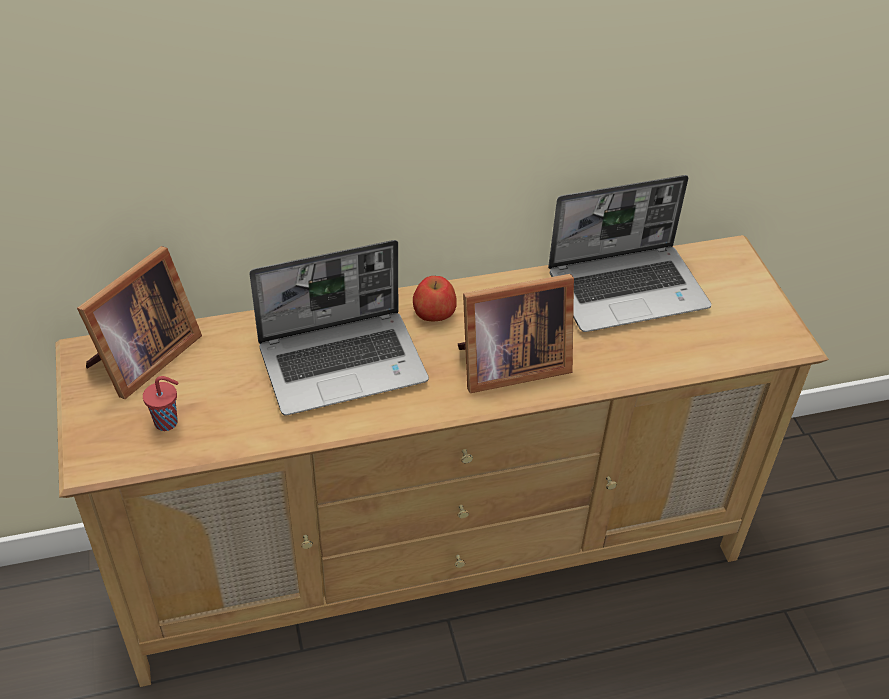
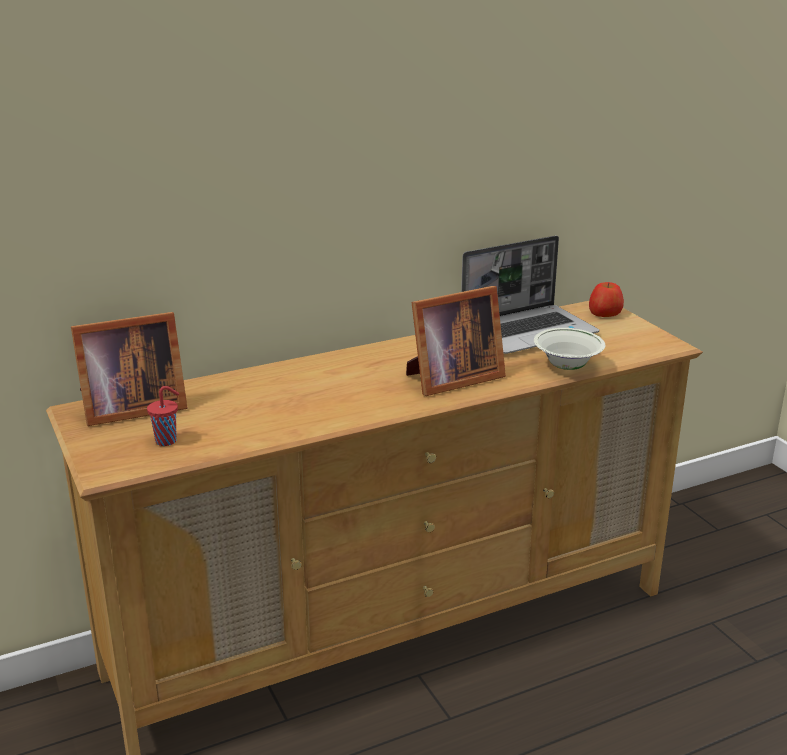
camera: 10 degrees left, 20 degrees down
(141, 359) = (129, 409): picture frame -> picture frame turned 45 degrees clockwise
(344, 363) = (311, 392): laptop -> none
(433, 312) = (376, 359): apple -> apple (604, 314)
(651, 364) = (567, 366): none -> white bowl

